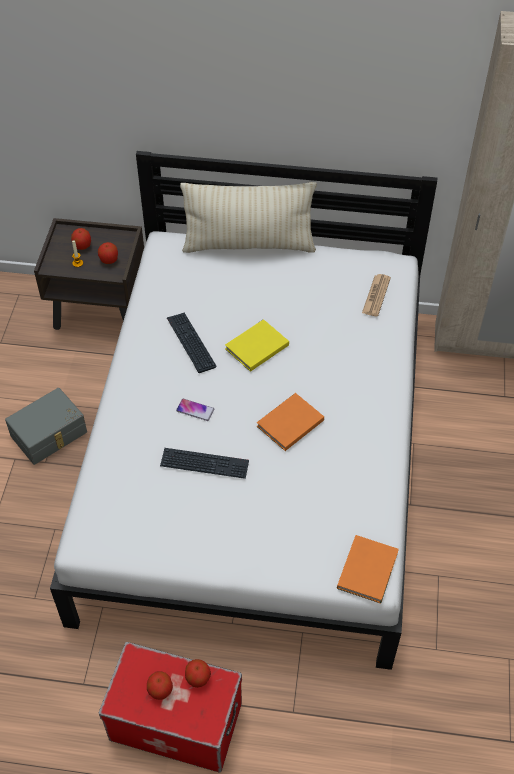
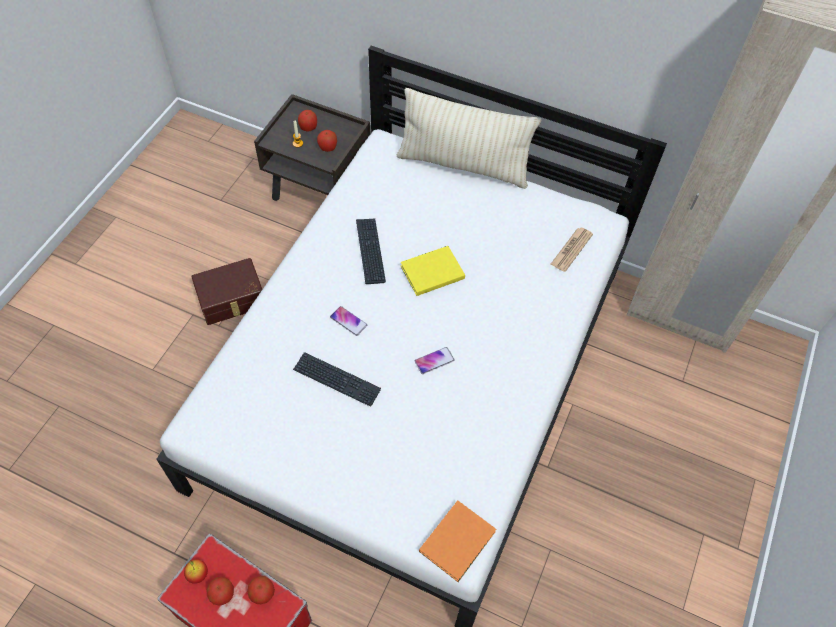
camera: 15 degrees right, 5 degrees up
(50, 435) = (232, 300): grey storage box -> brown storage box
(129, 680) = (198, 574): none -> apple
(288, 423) = (434, 361): orange book -> phone

